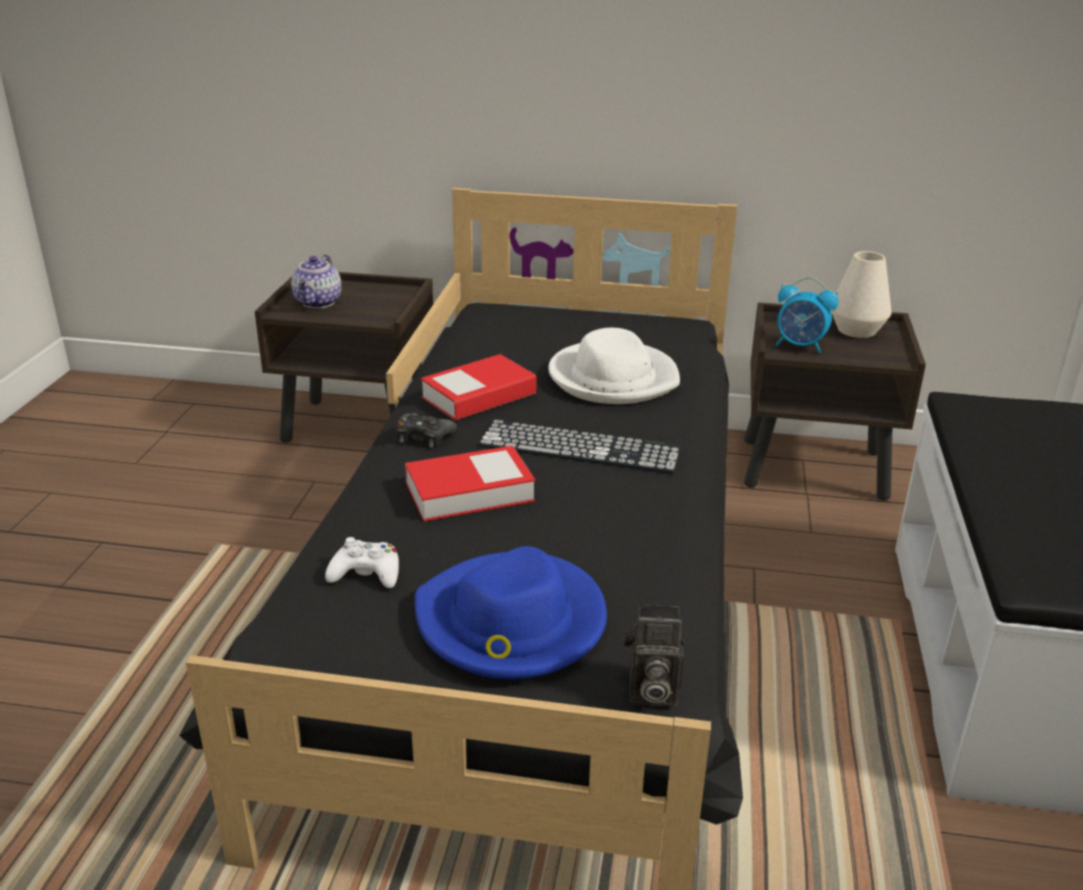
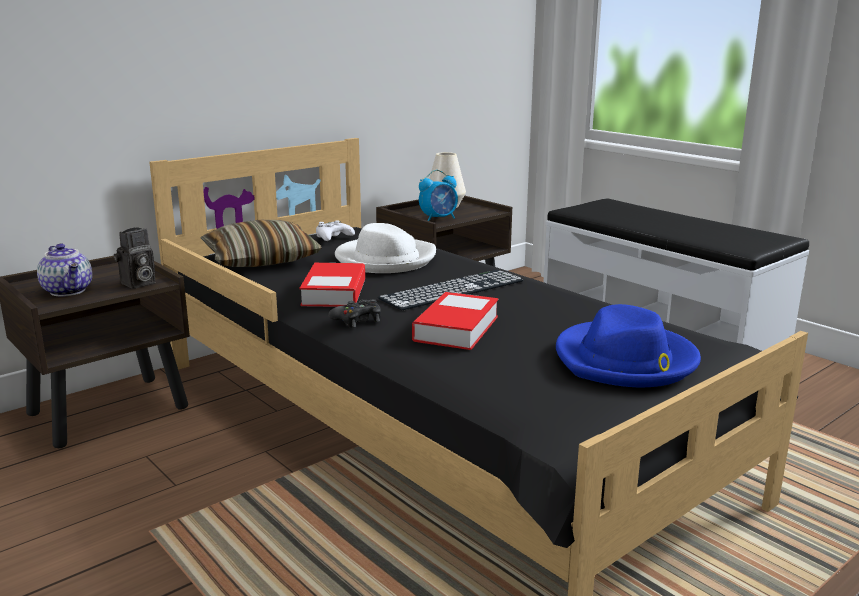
camera: 50 degrees left, 10 degrees down
(366, 573) = (510, 383): white game controller -> white game controller (333, 237)
(517, 328) = (261, 260): none -> pillow
(649, 692) = (732, 350): camera -> camera (137, 284)

